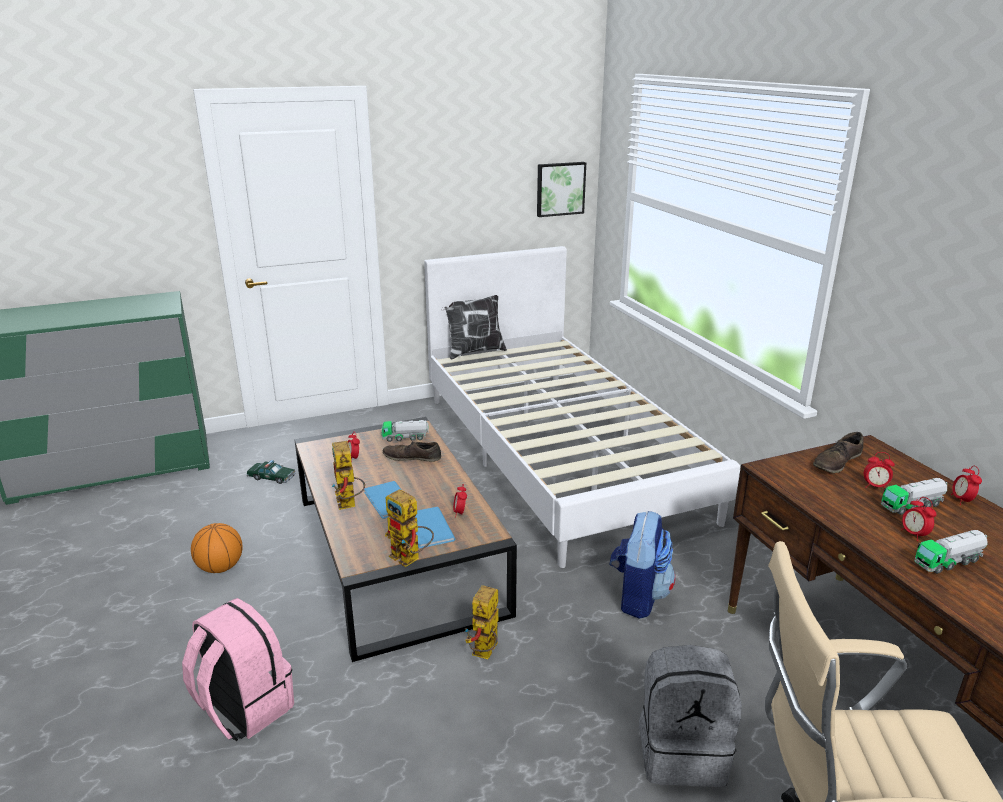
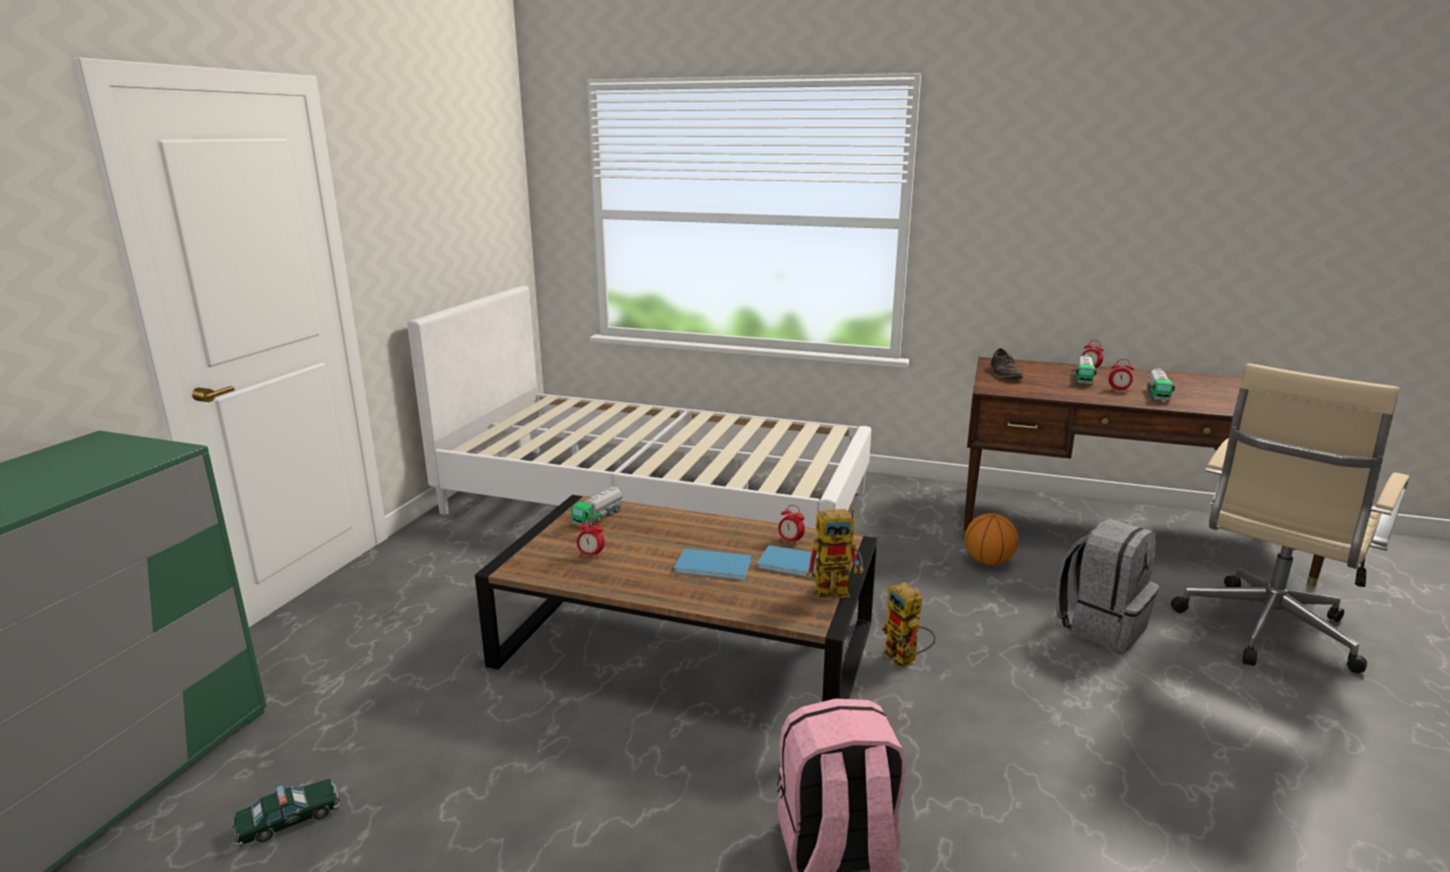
camera: 50 degrees left, 5 degrees down
(220, 567) = (529, 781): basketball -> basketball (988, 561)
(271, 477) = (390, 670): toy car -> toy car (289, 820)
(349, 505) = (687, 588): toy robot -> none
(412, 457) = (645, 527): brown shoe -> none
(473, 352) = (476, 432): pillow -> none
(560, 188) = (505, 218): picture -> none
(638, 596) = (908, 561): backpack -> none
(875, 487) = (1050, 378): alarm clock -> none

